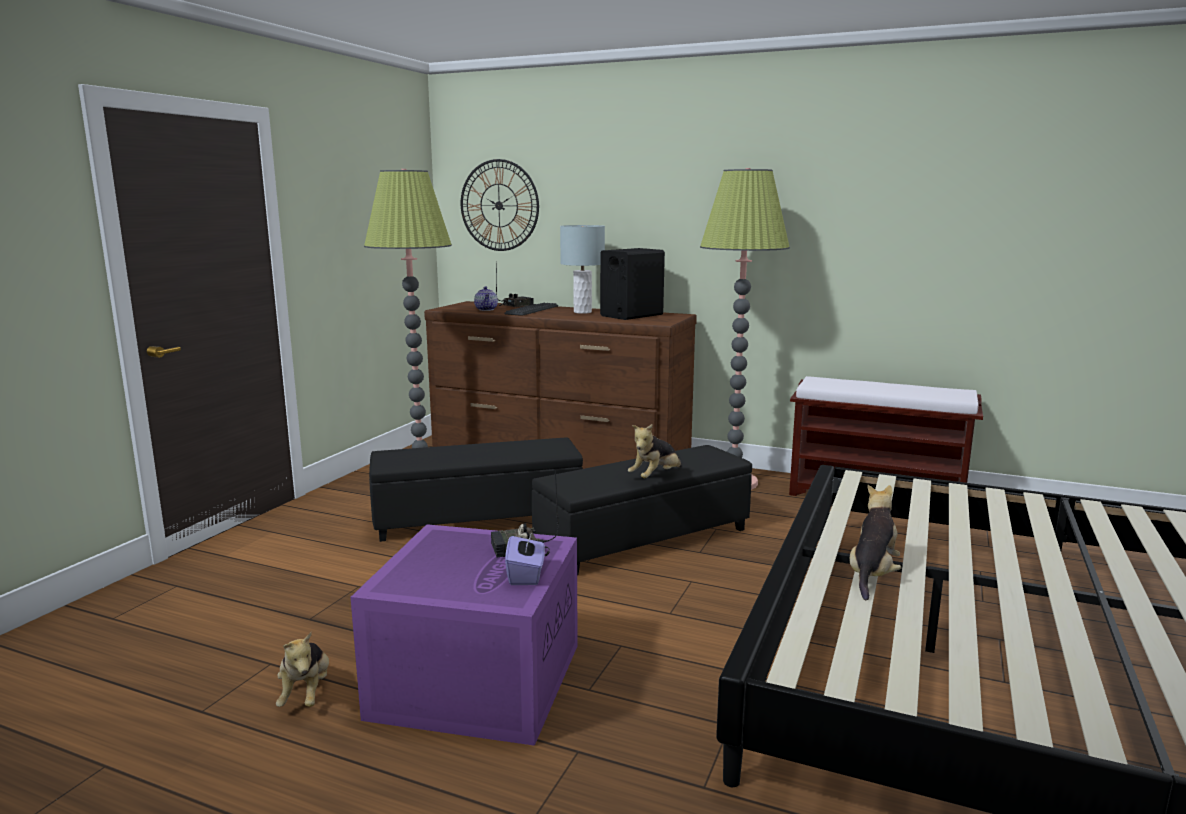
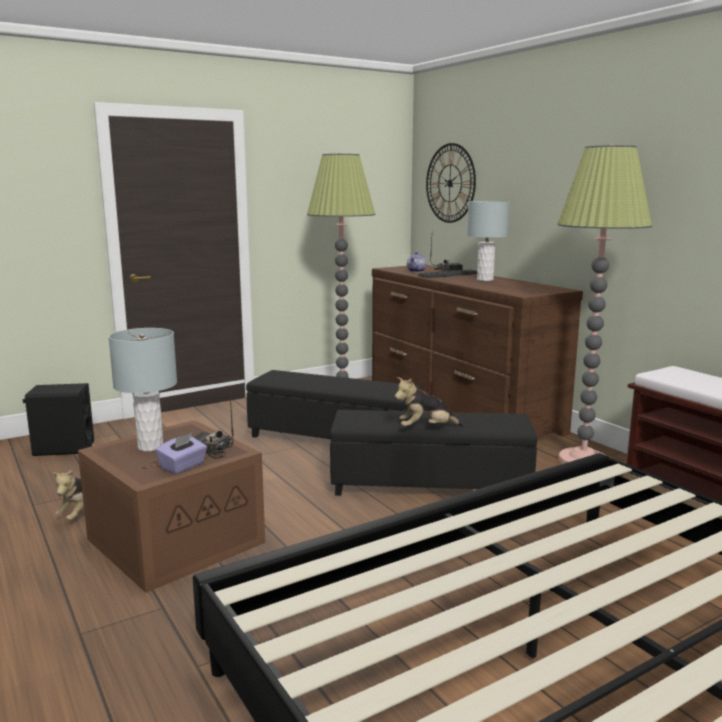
camera: 35 degrees right, 0 degrees up
(440, 566) = (150, 447): none -> grey table lamp
(475, 678) = (176, 539): purple storage box -> brown storage box
(631, 315) = (517, 286): black speaker -> black speaker (63, 448)
(872, 575) = (454, 551): plush toy -> none

